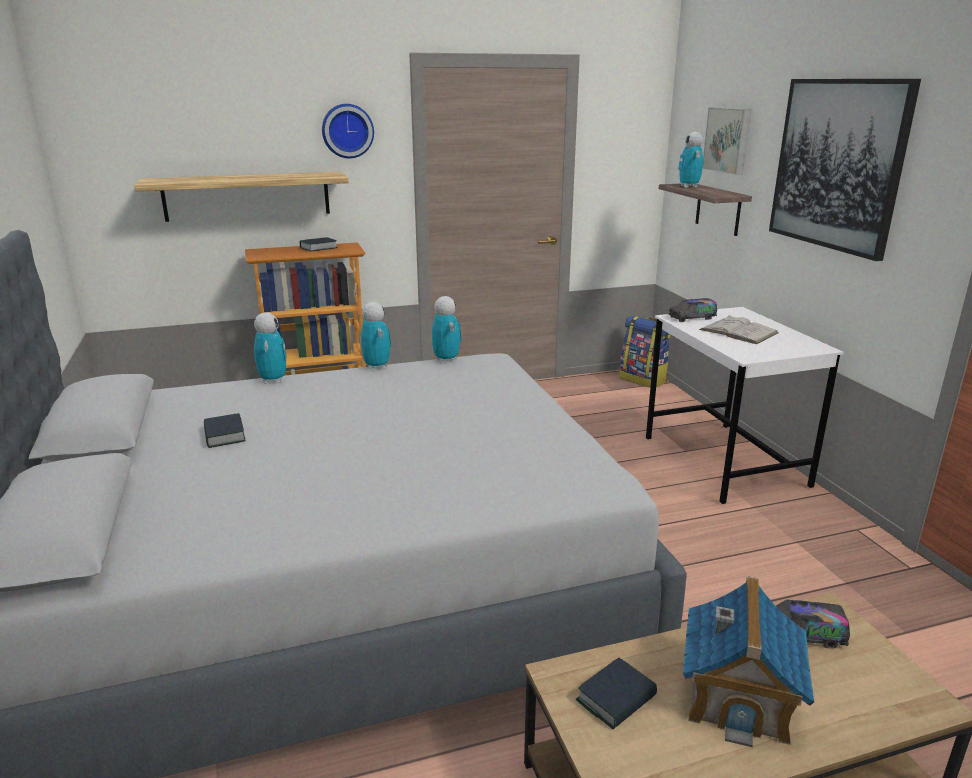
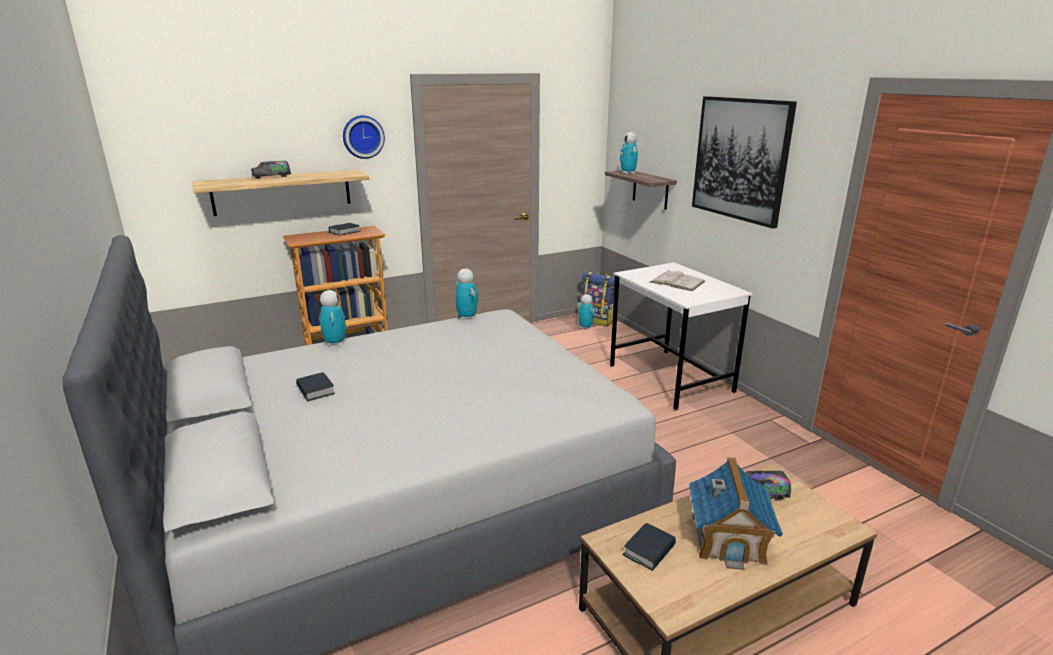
camera: 10 degrees left, 0 degrees up
(376, 367) = (414, 326): toy robot -> toy robot (585, 327)
(692, 318) = (641, 273): toy truck -> toy truck (271, 176)
(728, 140) = (656, 138): picture -> none

